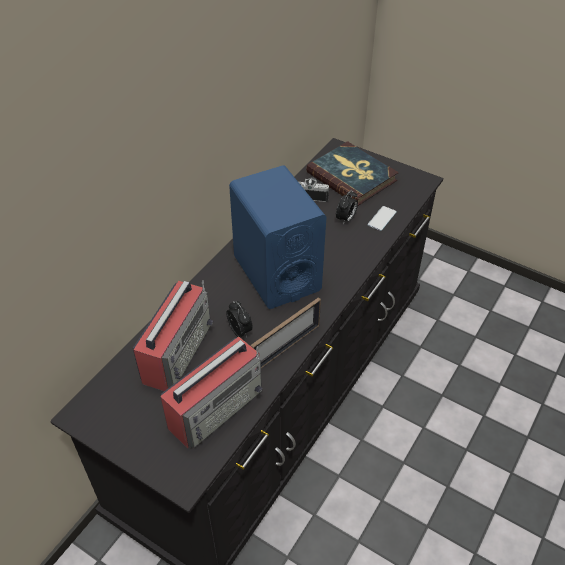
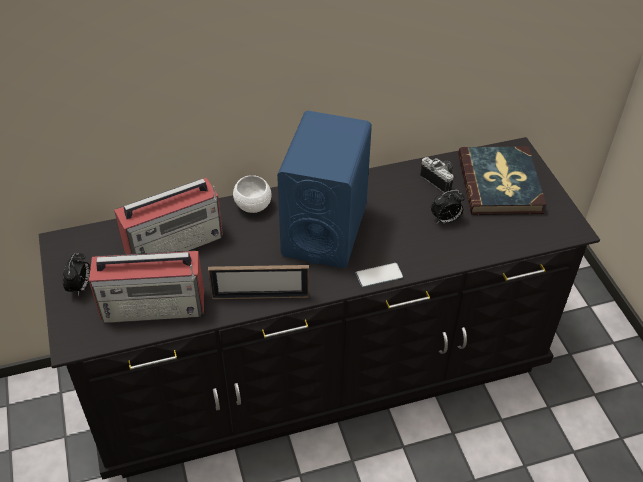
camera: 40 degrees right, 0 degrees up
(206, 288) = (253, 206): none -> white bowl
(240, 331) = (239, 258): alarm clock -> alarm clock (80, 287)
(382, 218) = (482, 240): phone -> phone (379, 275)

